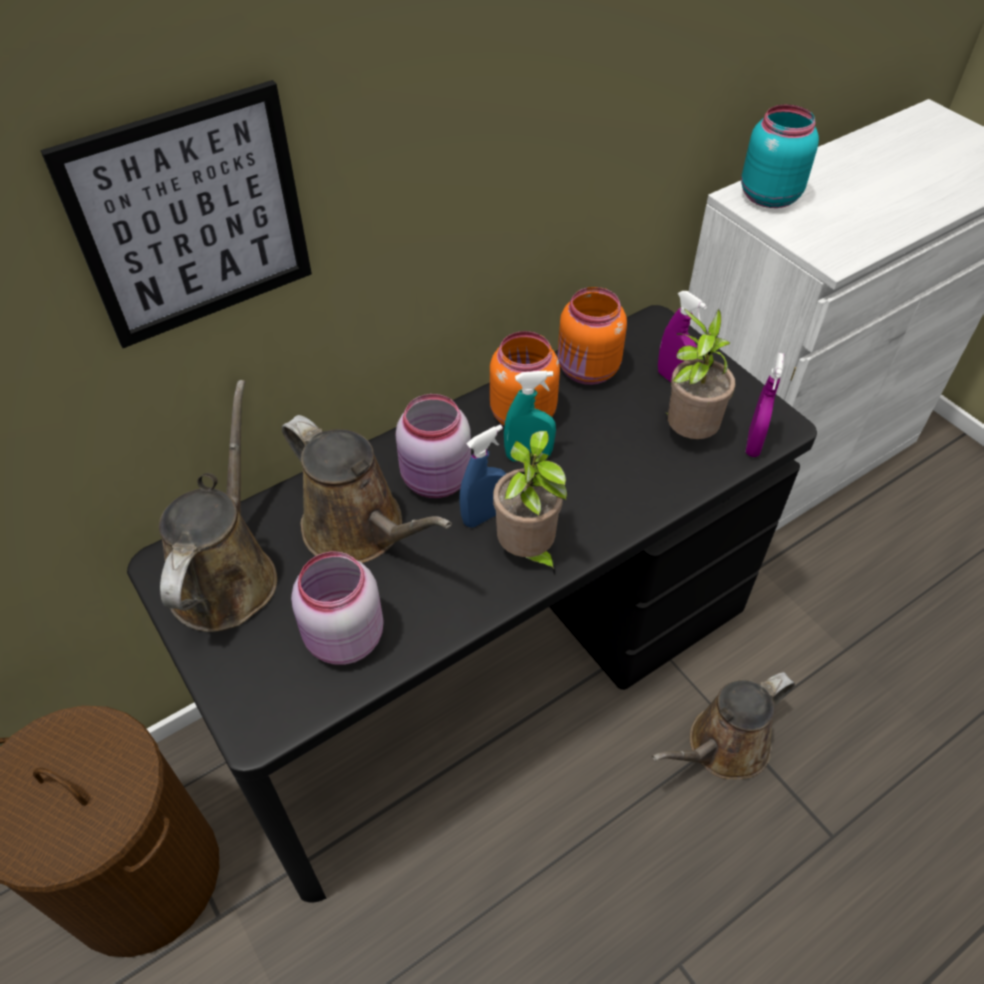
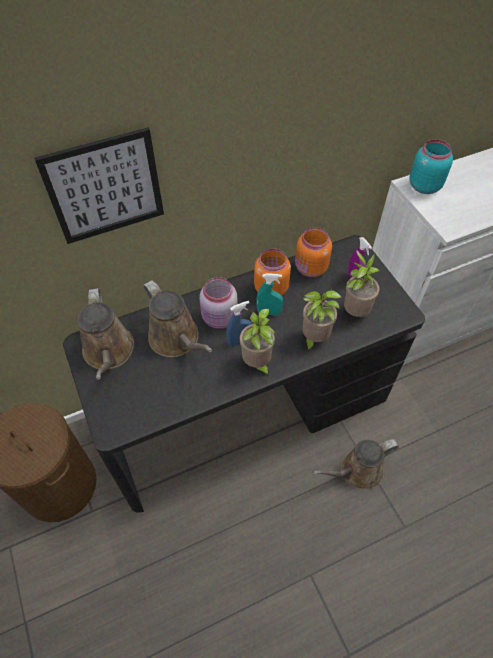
camera: 10 degrees right, 5 degrees up
(226, 574) = (109, 353): brown watering can -> brown watering can turned 150 degrees clockwise
(343, 639) = (158, 394): pink jar -> none
(624, 492) = (314, 339): none -> potted plant
(753, 443) = (388, 322): purple spray bottle -> none

